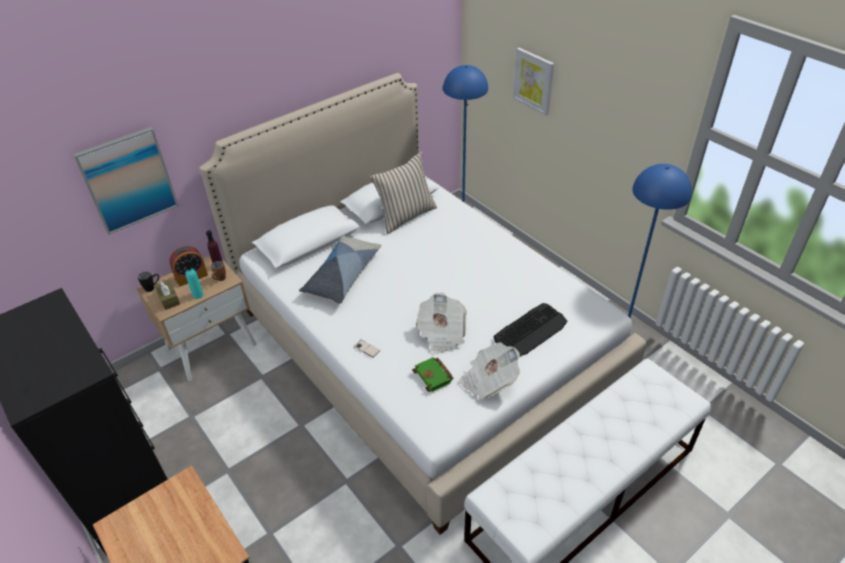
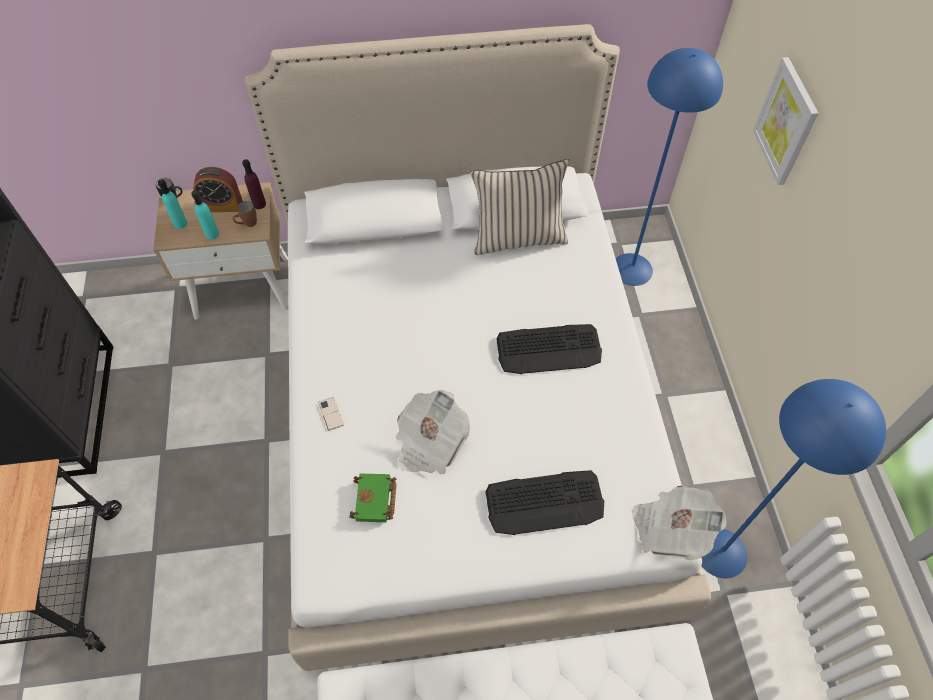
camera: 30 degrees right, 15 degrees up
(128, 180) = (150, 64): picture -> none
(168, 299) = (180, 223): brown tissue box -> turquoise bottle
(342, 275) = (378, 290): pillow -> none
(470, 260) = (549, 349): none -> keyboard
(488, 380) = (435, 546): newspaper -> newspaper (670, 529)

